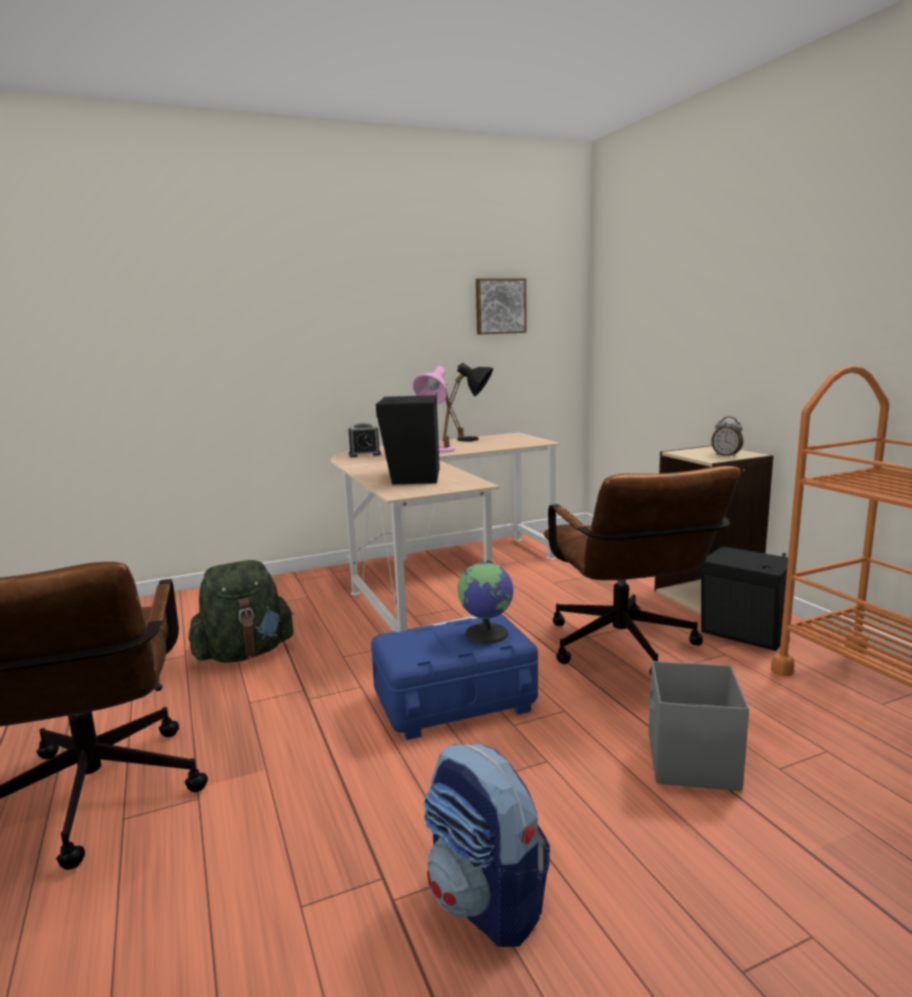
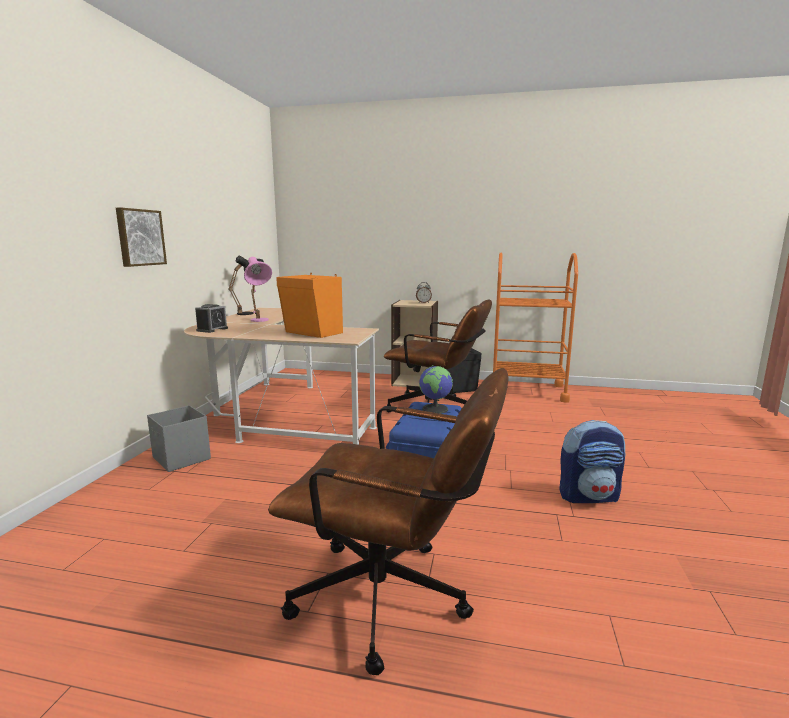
camera: 55 degrees left, 0 degrees up
(245, 653) = (257, 498): green backpack -> none
(412, 476) = (312, 333): black speaker -> orange speaker
(500, 306) = (242, 215): picture -> picture (140, 237)
(691, 762) = (535, 431): grey storage box -> grey storage box (181, 459)

